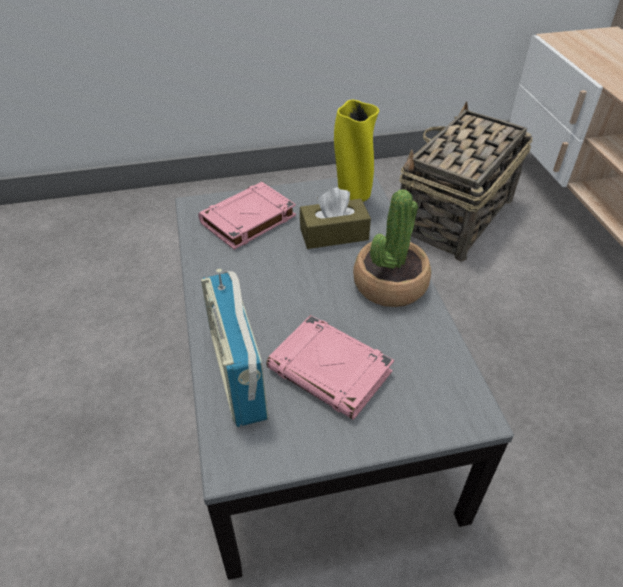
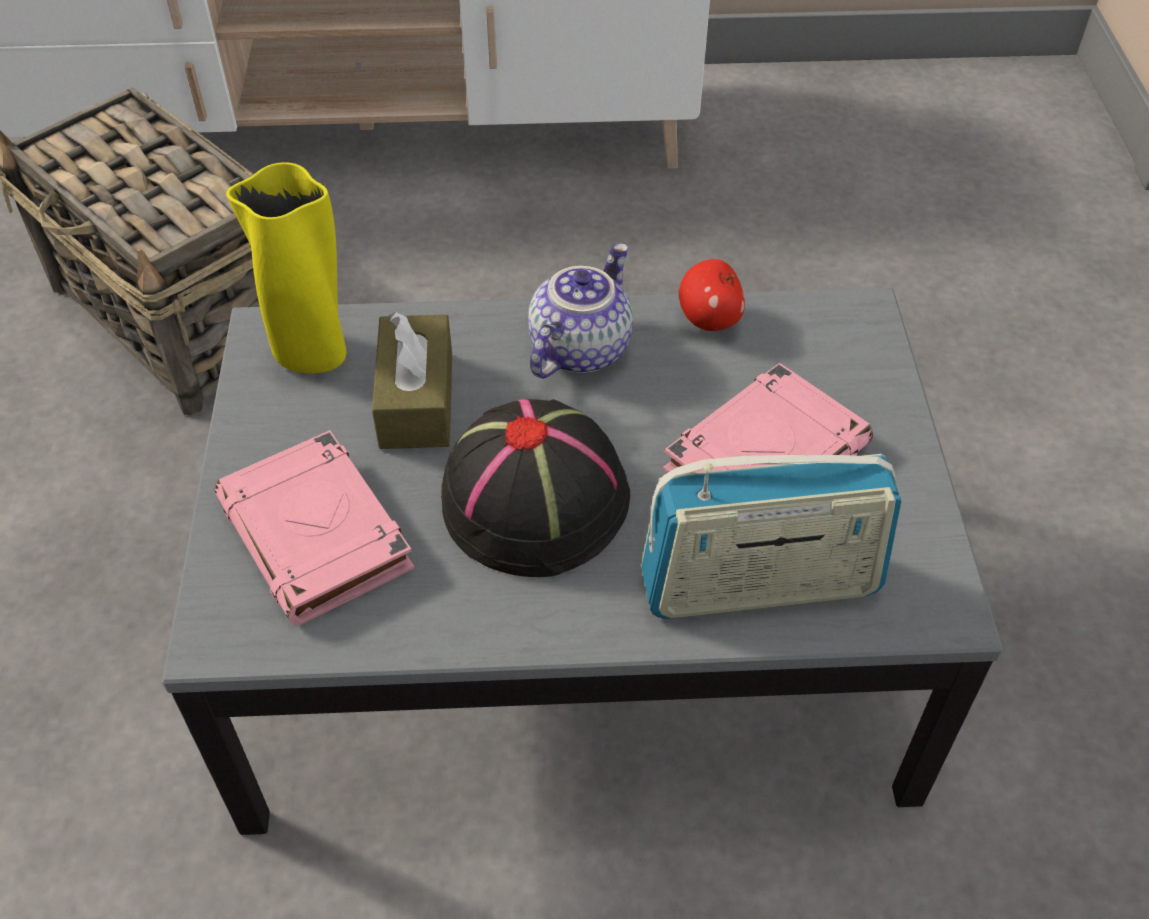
camera: 80 degrees left, 5 degrees up
(281, 282) = (536, 499): none -> black hat
(390, 284) = (578, 348): potted plant -> teapot
(435, 336) = (709, 320): none -> apple

